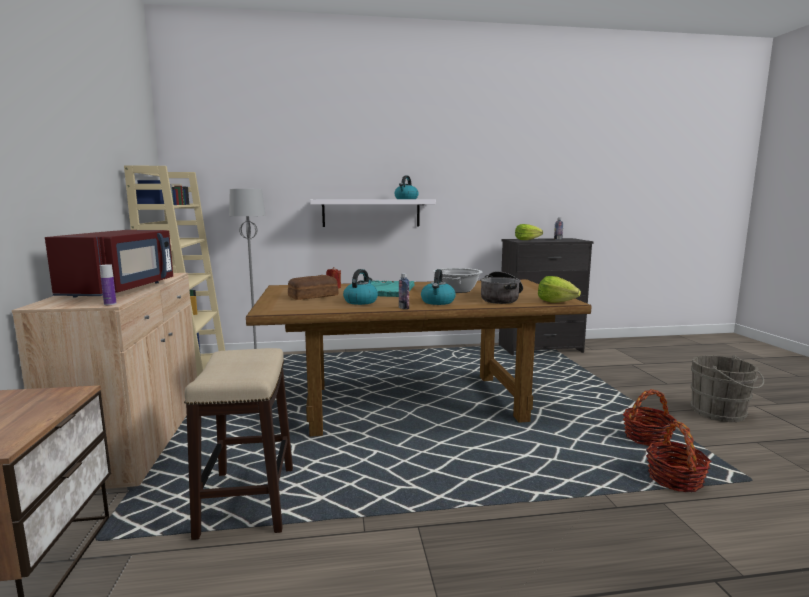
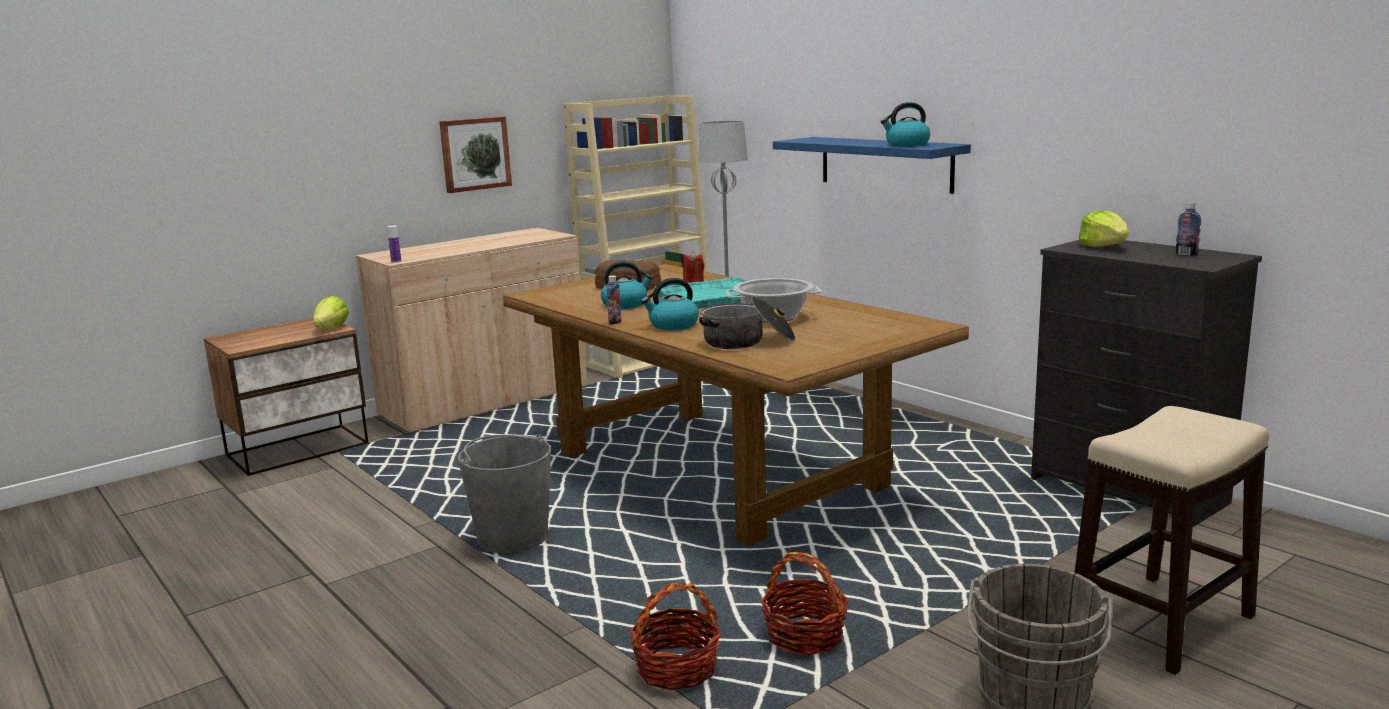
camera: 60 degrees right, 5 degrees up
(80, 202) = (475, 154): none -> picture
(122, 290) = (457, 248): red microwave -> none
(247, 501) = (424, 473): stool -> stool (1160, 622)
(371, 213) = (885, 163): white shelf -> blue shelf
(439, 489) = (513, 538): none -> grey bucket
(556, 302) = (773, 364): lettuce -> lettuce (331, 329)

